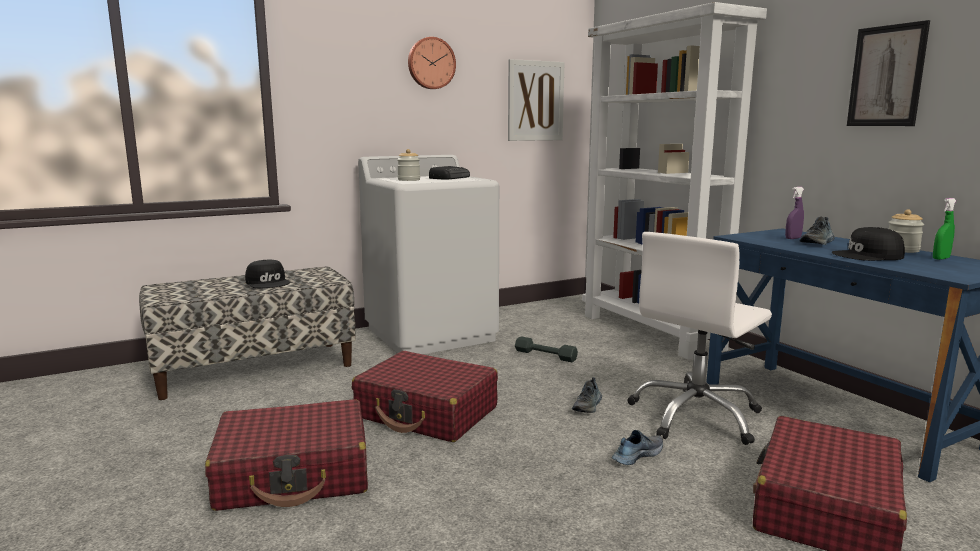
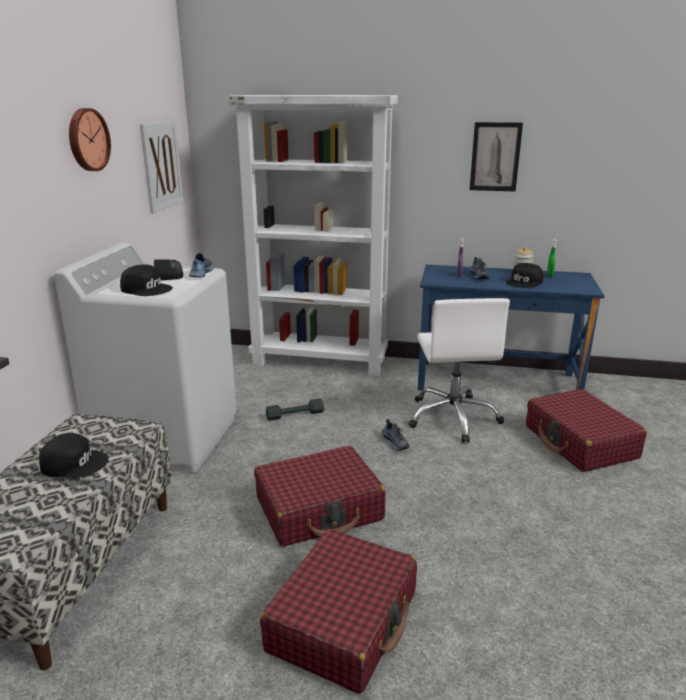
camera: 50 degrees left, 10 degrees up
(409, 180) = (147, 289): jar -> black cap
(636, 455) = (476, 461): shoe -> shoe (200, 273)

